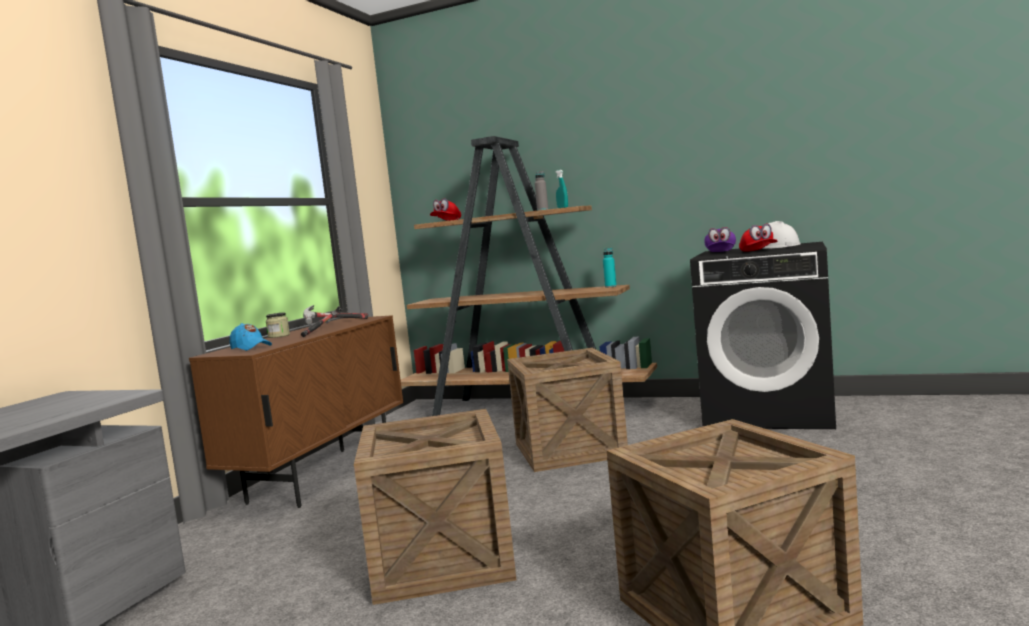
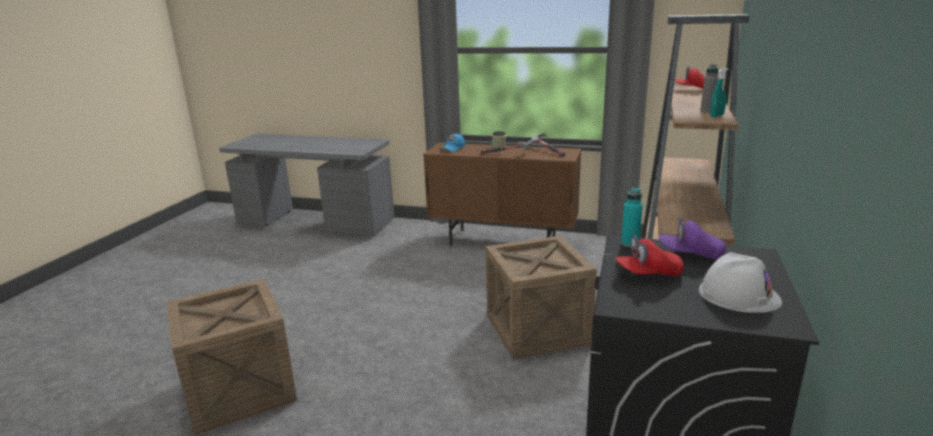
camera: 85 degrees right, 15 degrees up
(442, 560) = (356, 297): crate -> none
(610, 286) = (714, 229): turquoise bottle -> turquoise bottle (630, 243)

